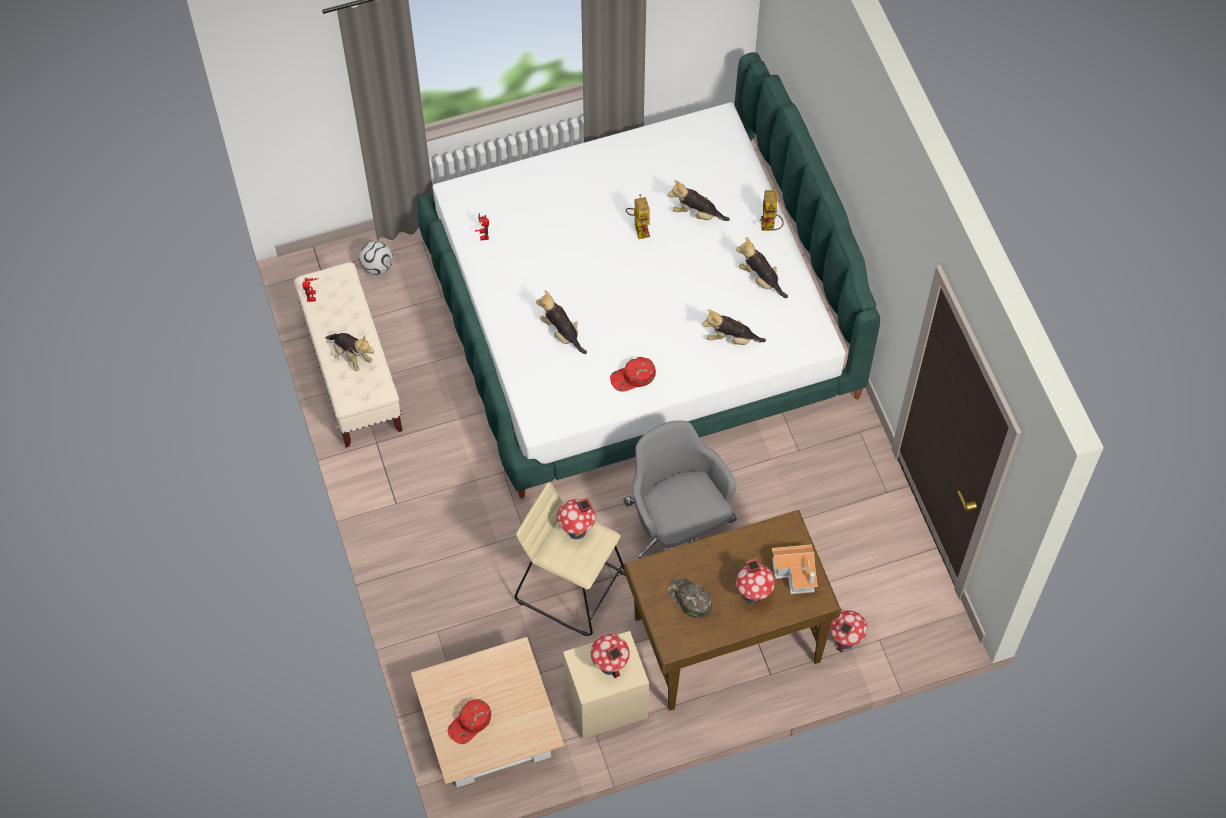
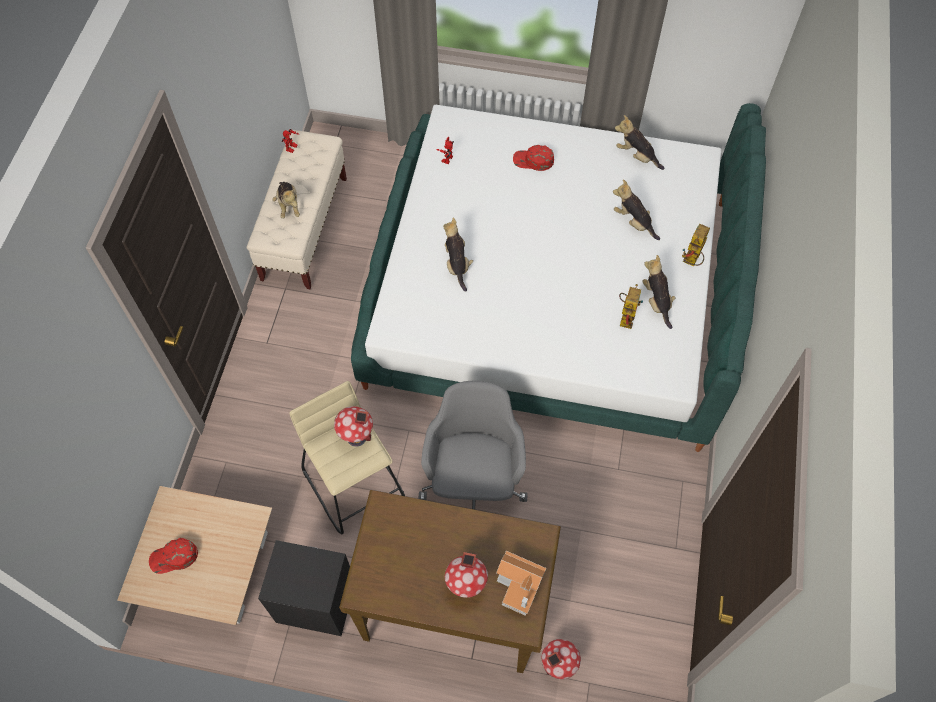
camera: 30 degrees right, 0 degrees up
(377, 267) = (376, 161): football -> none
(606, 703) = (316, 602): beige nightstand -> black nightstand
(610, 665) = (306, 576): toy house -> none
(633, 377) = (492, 330): red cap -> red cap (533, 161)
(639, 227) = (577, 211): toy robot -> toy robot (626, 316)
(689, 599) = (405, 556): green cap -> none
(731, 339) = (598, 340): plush toy -> plush toy (636, 156)

